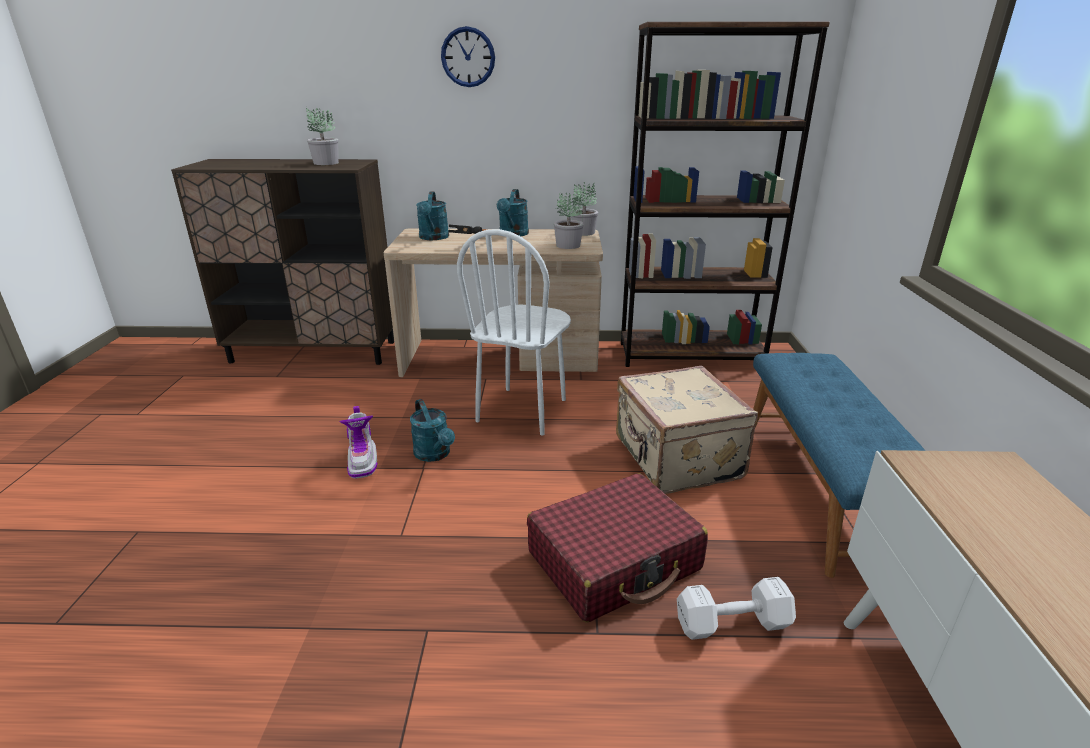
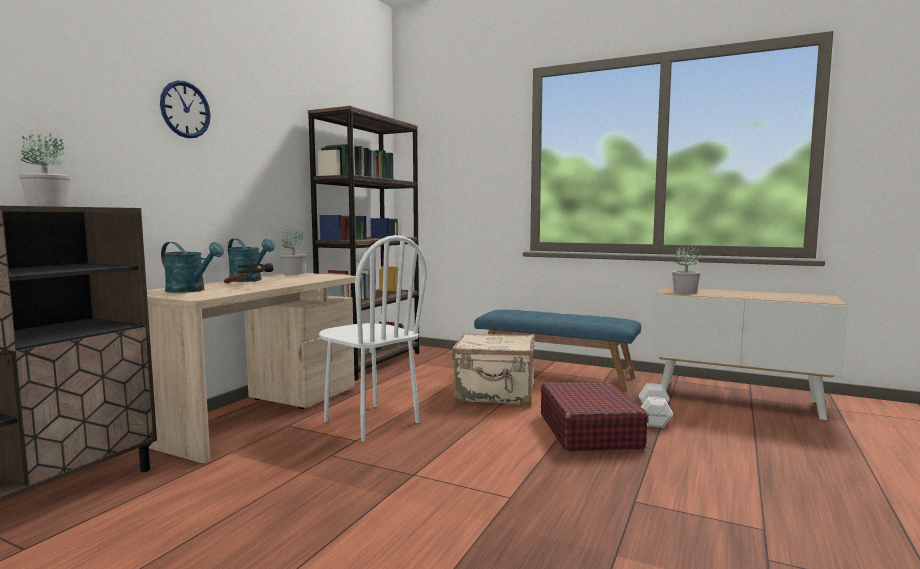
camera: 65 degrees left, 20 degrees down
(363, 461) = (365, 503): boot -> none
(435, 455) = (397, 466): turquoise watering can -> none
(568, 245) = (319, 277): potted plant -> potted plant (685, 291)

